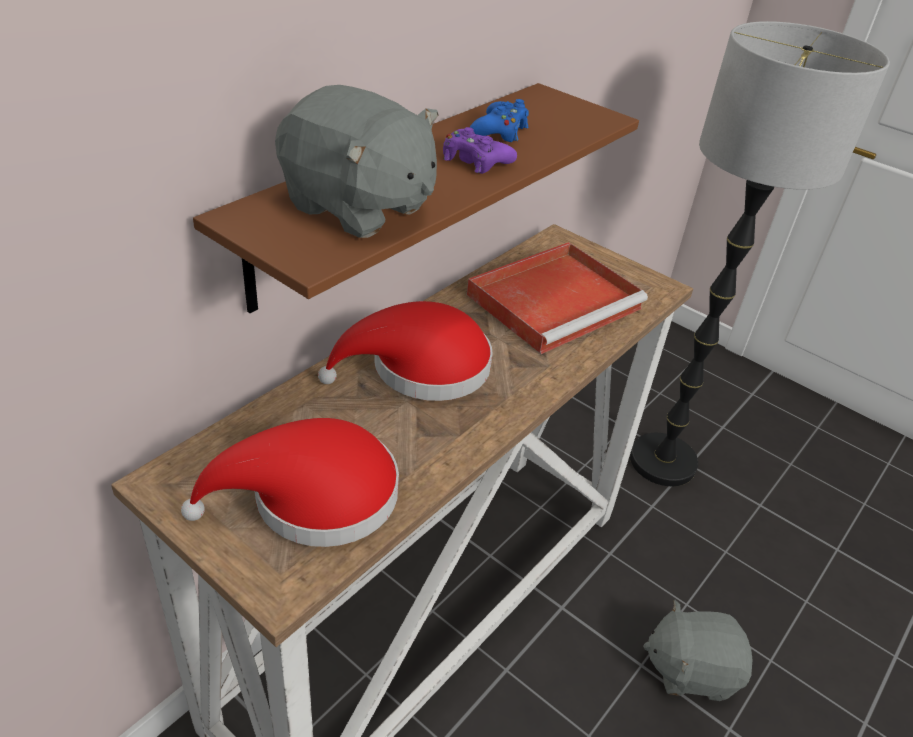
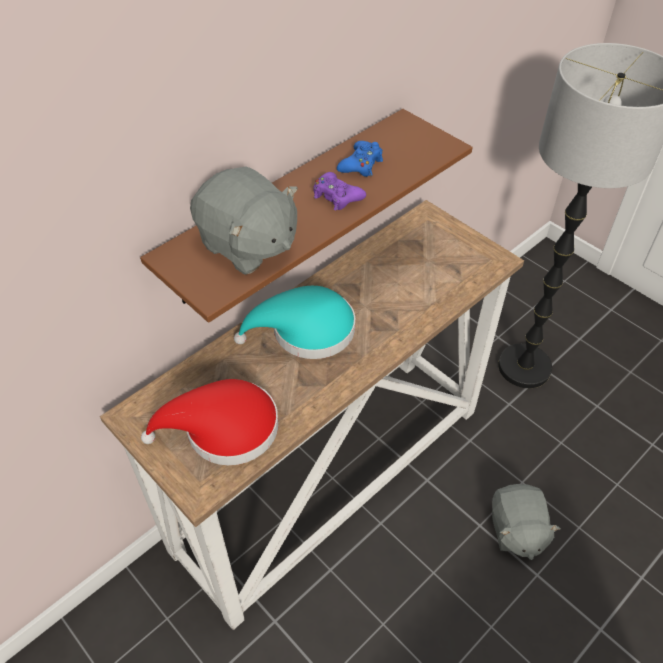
camera: 10 degrees right, 10 degrees up
(421, 368) = (306, 331): red hat -> turquoise hat
(556, 300) = (414, 272): red tray -> none
(690, 669) = (516, 530): grey plush toy -> grey plush toy turned 105 degrees counterclockwise

